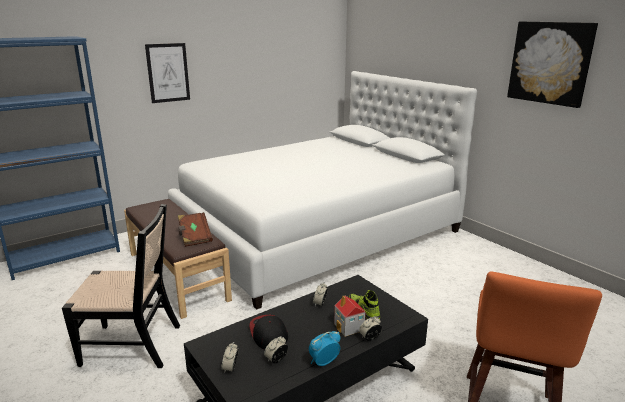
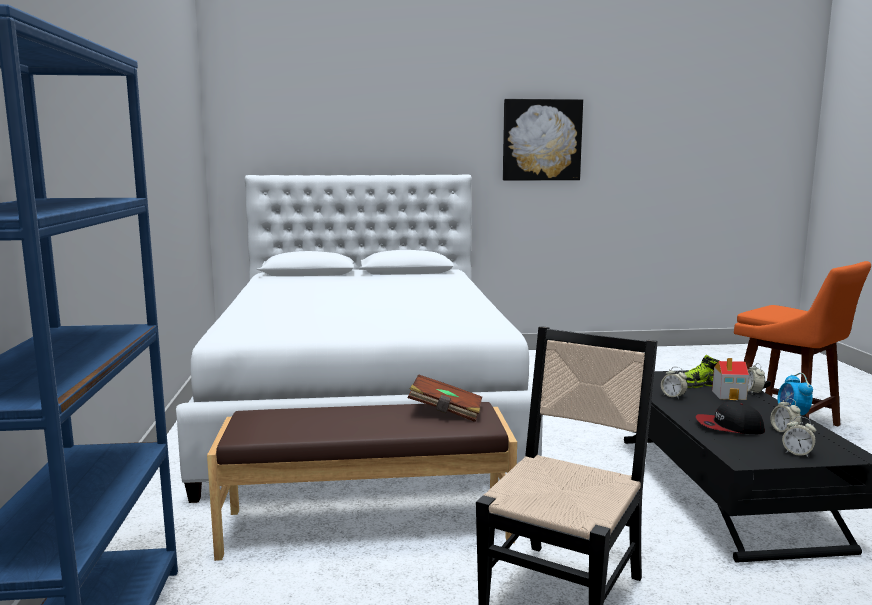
camera: 60 degrees left, 10 degrees down
(168, 73) = (102, 167): picture -> none

